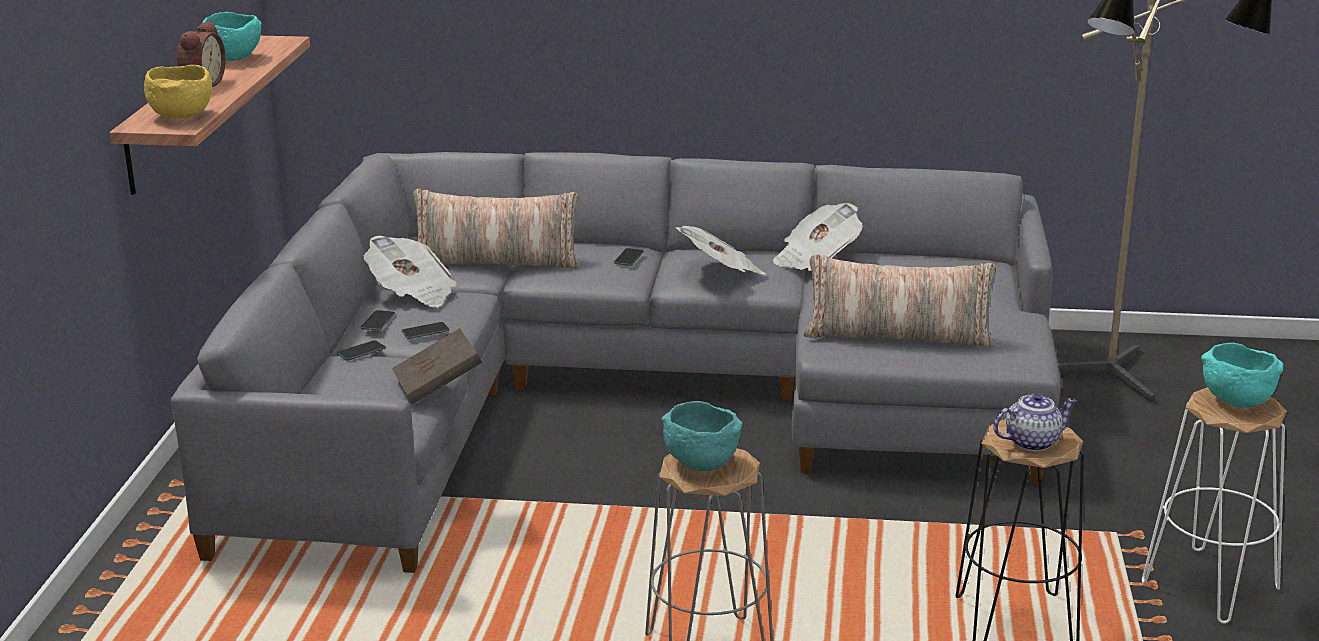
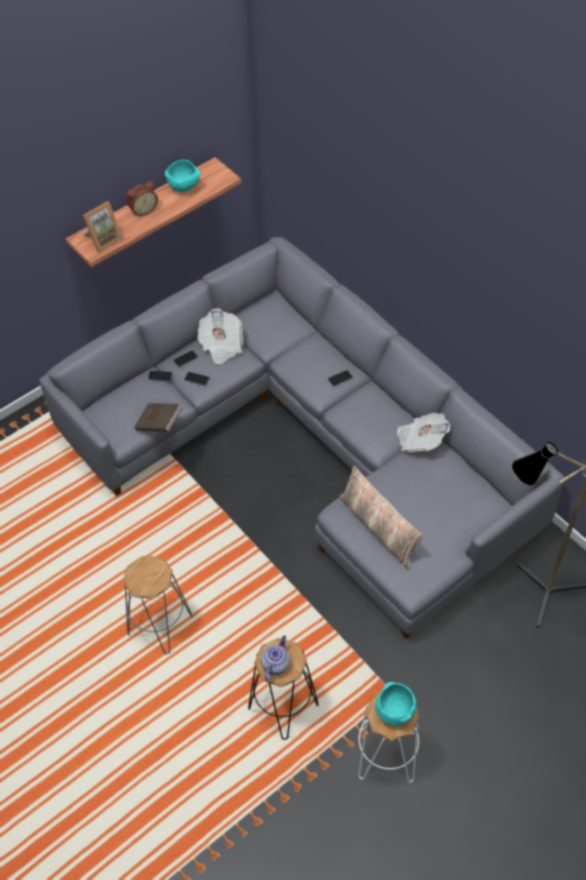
camera: 45 degrees right, 30 degrees up
(182, 116) = (103, 239): yellow bowl -> picture frame
(497, 261) = (284, 340): pillow -> none
(699, 464) = (144, 572): turquoise bowl -> none
(721, 272) = (364, 420): newspaper -> none
(1033, 442) = (275, 664): teapot -> teapot turned 90 degrees counterclockwise

